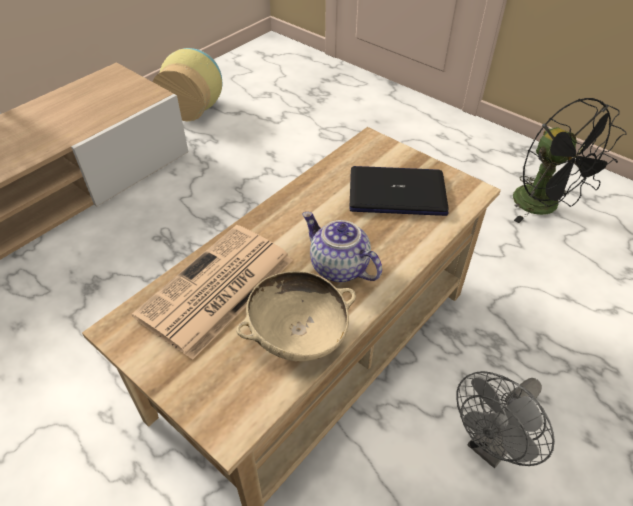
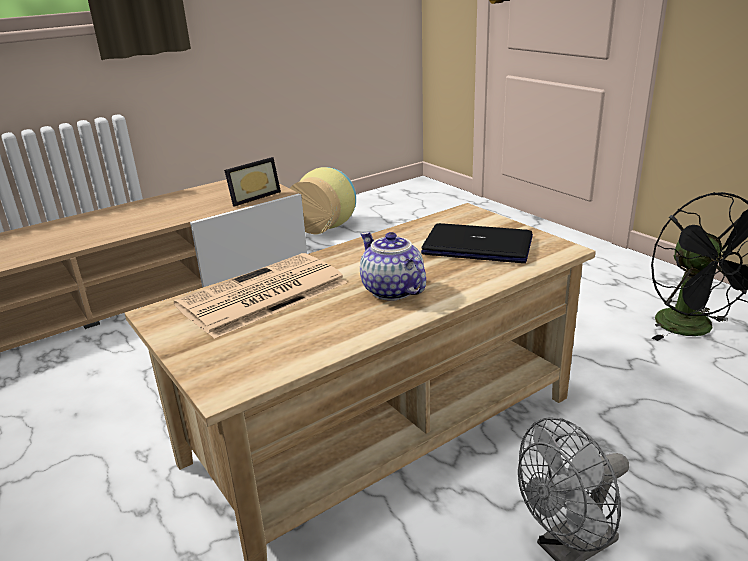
camera: 15 degrees right, 20 degrees down
(126, 103) = (252, 197): none -> picture frame
(298, 334) = (326, 332): beige bowl -> none

